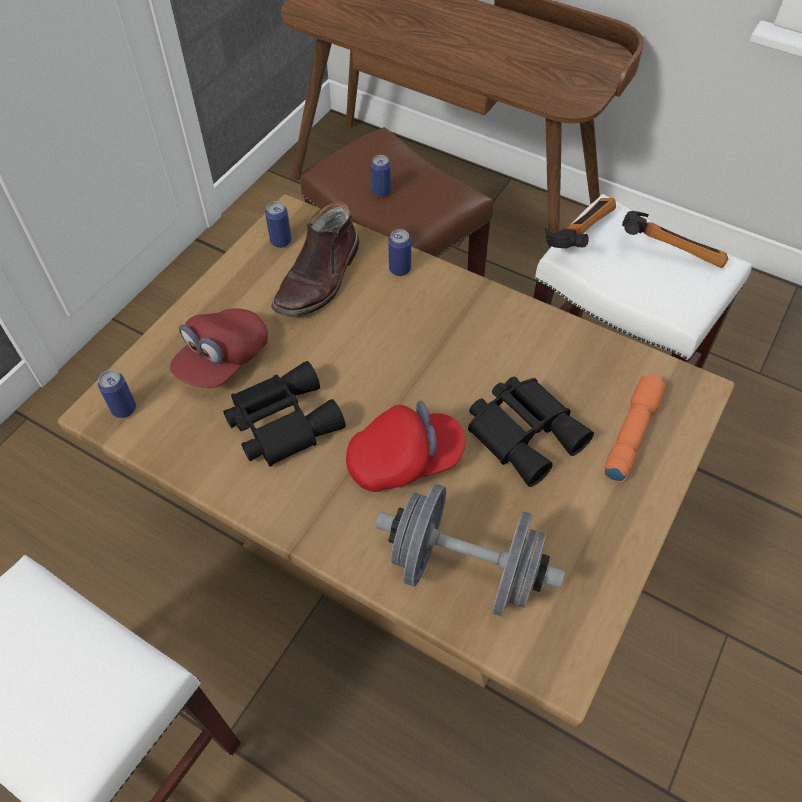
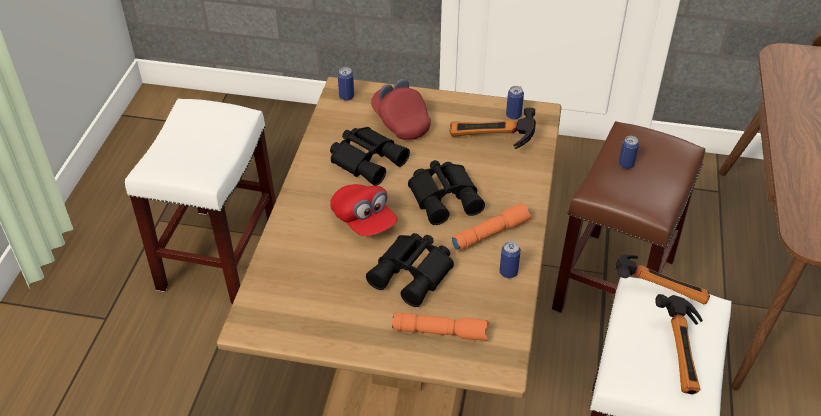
camera: 70 degrees right, 10 degrees down
(223, 360) = (400, 122): red cap -> red cap turned 45 degrees clockwise
(319, 279) = (491, 142): brown boot -> hammer
(398, 356) = (445, 196): none -> black binoculars
(400, 269) = (524, 177): can -> can (508, 272)
(465, 570) = (297, 267): grey dumbbell -> none
(482, 332) = (490, 233): none -> orange flashlight

